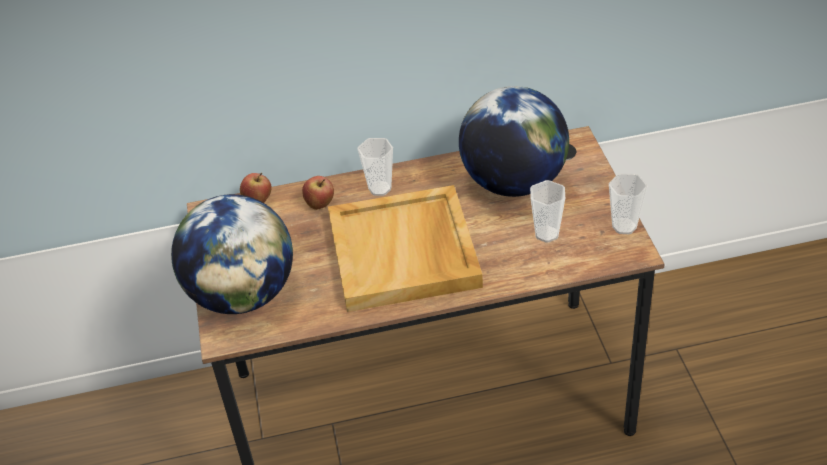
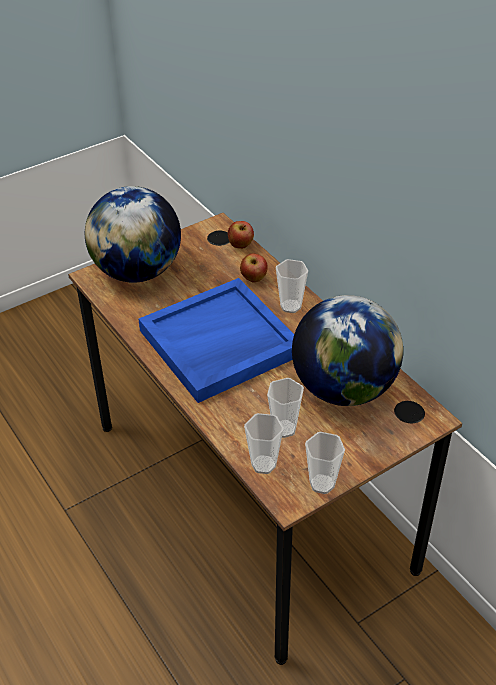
camera: 65 degrees right, 0 degrees up
(405, 253) = (219, 344): beige tray -> blue tray
(585, 259) = (263, 464): none -> cup

